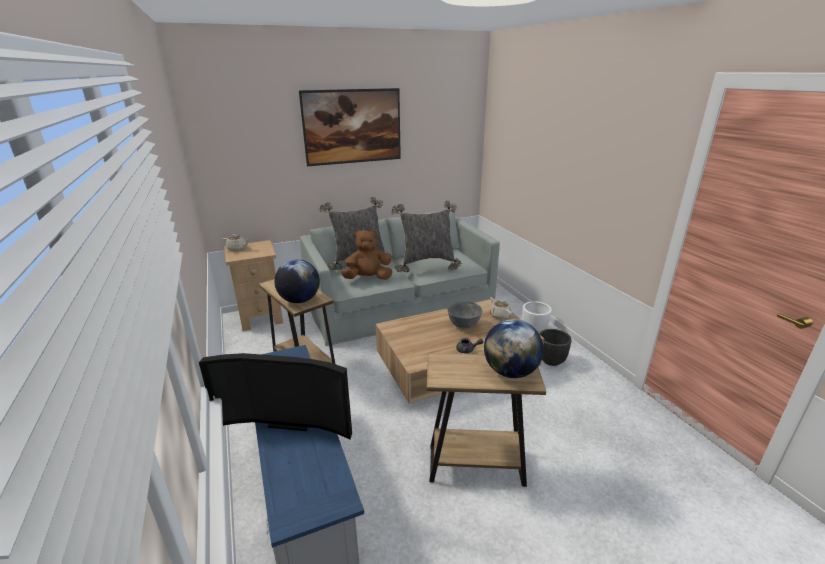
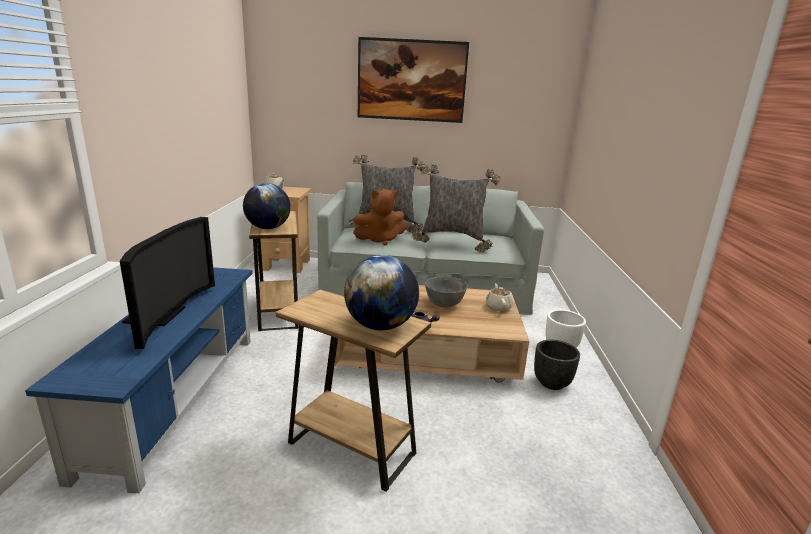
camera: 25 degrees right, 5 degrees down
(290, 420) = (162, 316): television -> television turned 120 degrees counterclockwise
(368, 278) = (380, 240): brown plush toy -> brown plush toy turned 150 degrees clockwise

